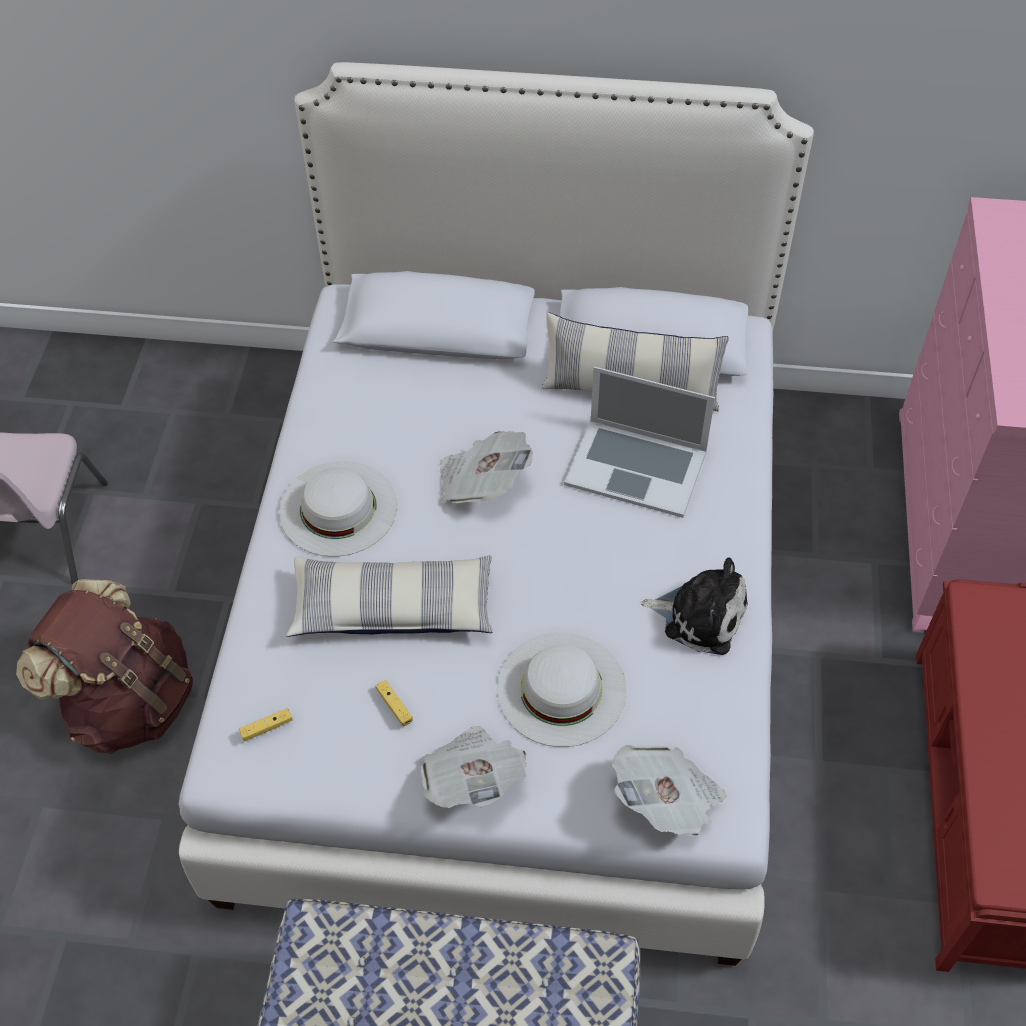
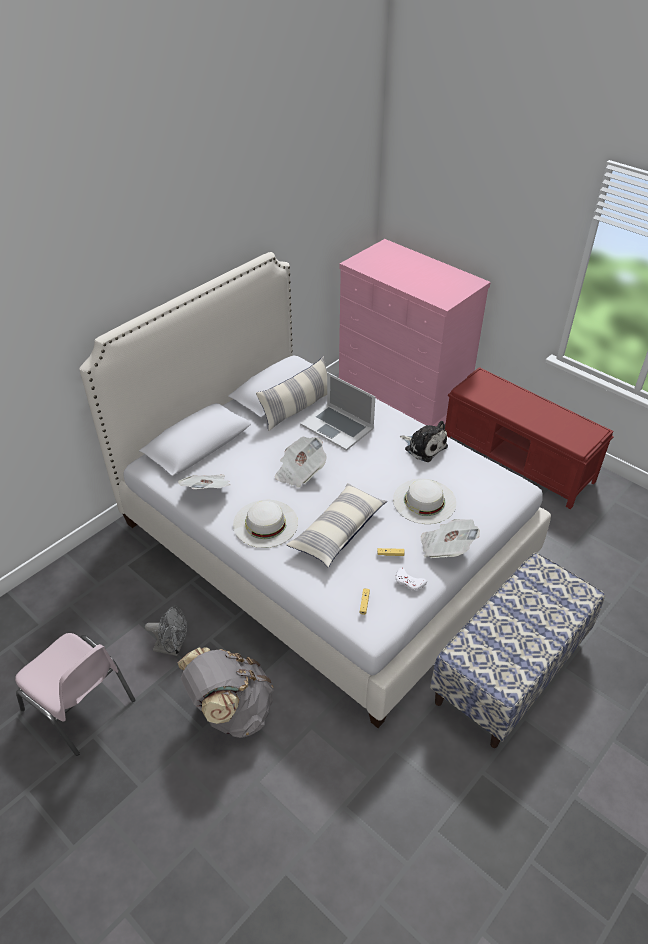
camera: 55 degrees left, 10 degrees down
(129, 702) = (231, 711): brown backpack -> grey backpack
(183, 567) = (172, 648): none -> grey fan
(356, 766) = (409, 582): none -> white game controller
(636, 467) = (337, 426): laptop -> laptop turned 75 degrees clockwise
(667, 801) = (499, 498): newspaper -> newspaper (207, 491)
(700, 615) = (424, 447): plush toy -> plush toy turned 75 degrees clockwise

